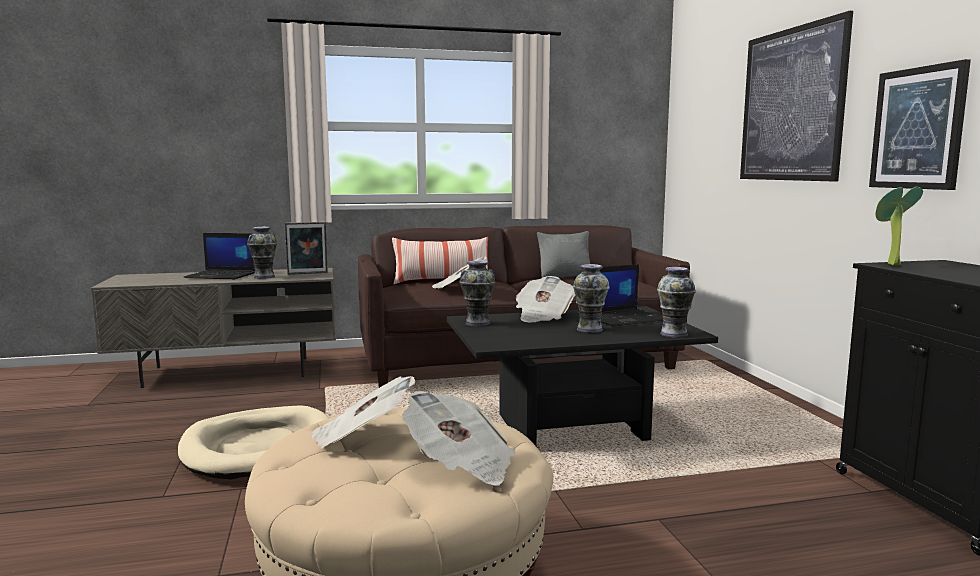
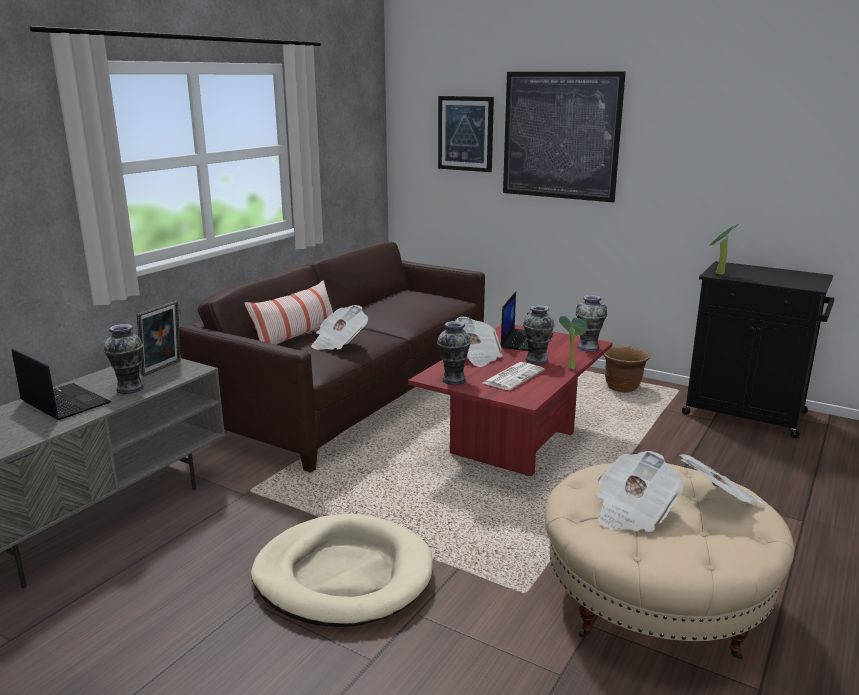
camera: 45 degrees left, 10 degrees up
(221, 275) = (64, 402): laptop -> laptop turned 105 degrees counterclockwise
(531, 332) = (513, 376): none -> newspaper
(565, 277) = (381, 303): grey pillow -> none
(571, 427) = (513, 443): black coffee table -> red coffee table
(606, 340) = (571, 367): none -> potted plant
(807, 428) = (622, 388): none -> brown planter
(917, 128) = (687, 170): picture -> picture (465, 133)

